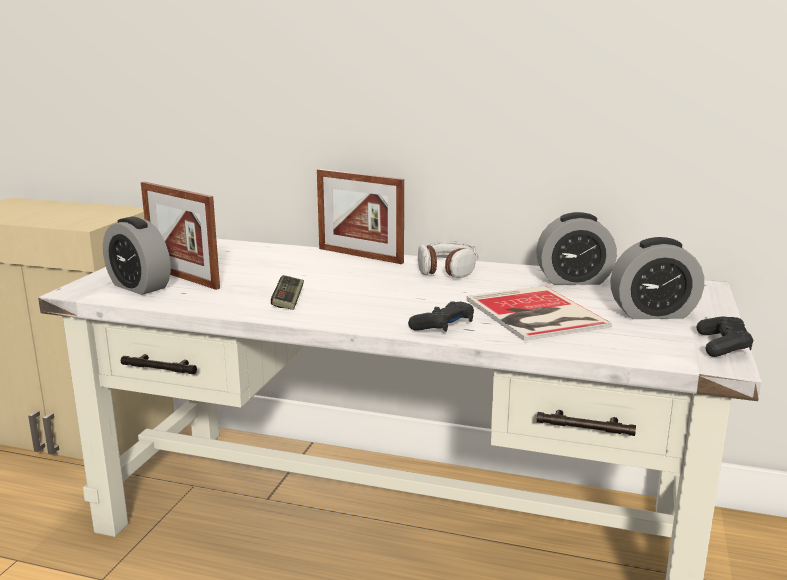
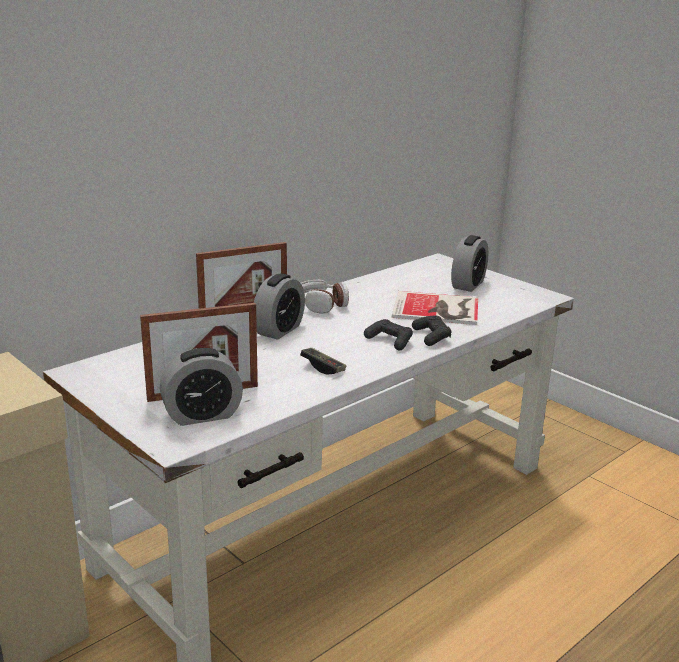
camera: 60 degrees left, 5 degrees up
(573, 280) = (390, 282): alarm clock -> alarm clock (279, 330)
(722, 346) = (528, 288): black game controller -> black game controller (389, 341)

